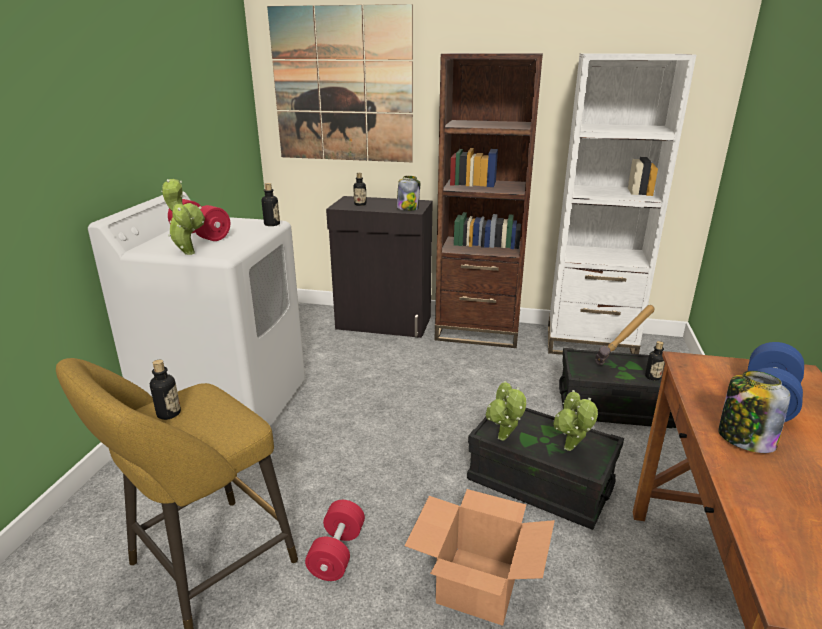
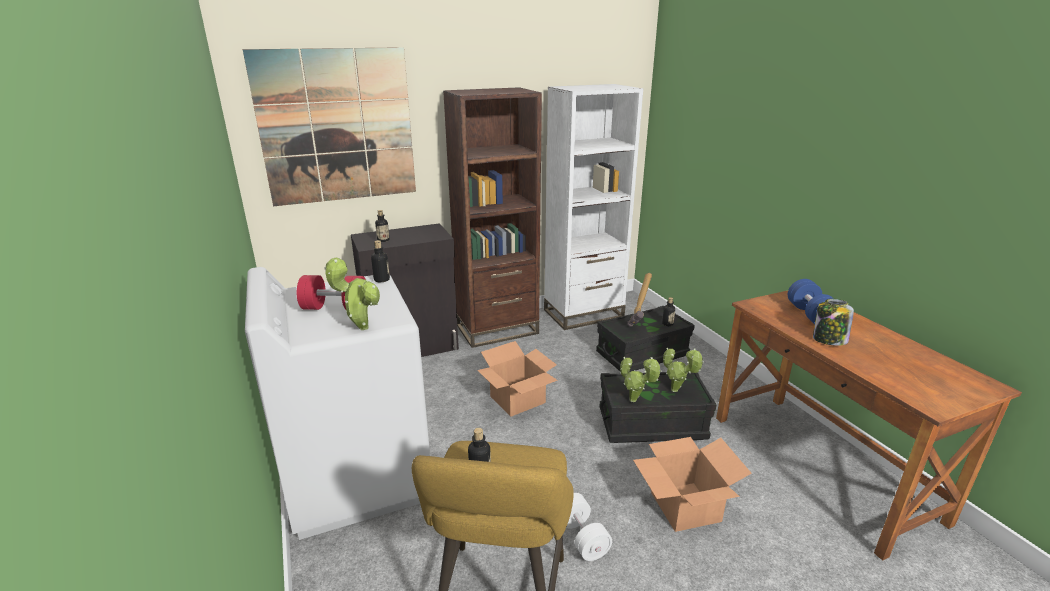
camera: 35 degrees left, 0 degrees up
(337, 553) = (582, 537): red dumbbell -> white dumbbell
(408, 208) = (433, 235): jar -> none
(424, 400) = (518, 399): none -> cardboard box

